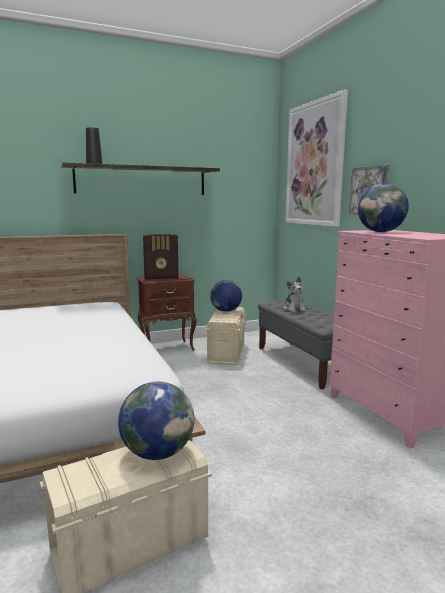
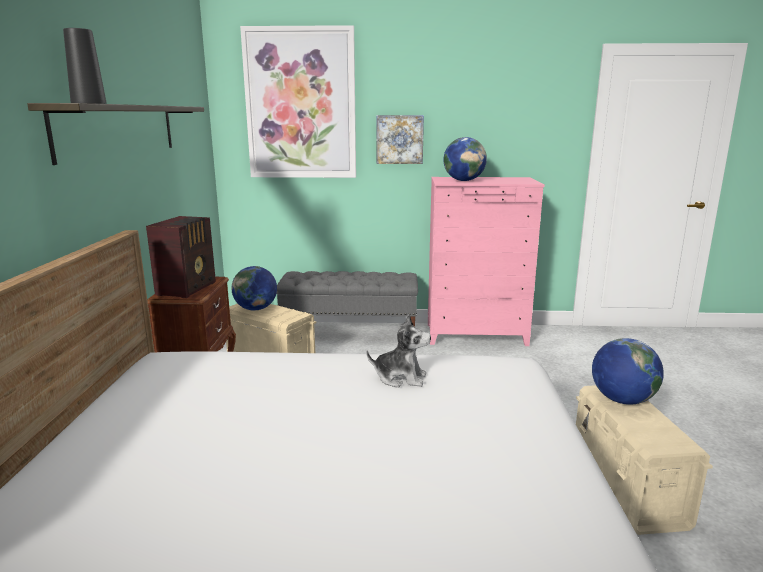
camera: 65 degrees left, 5 degrees up
(294, 309) = (330, 278): plush toy -> plush toy (400, 378)

